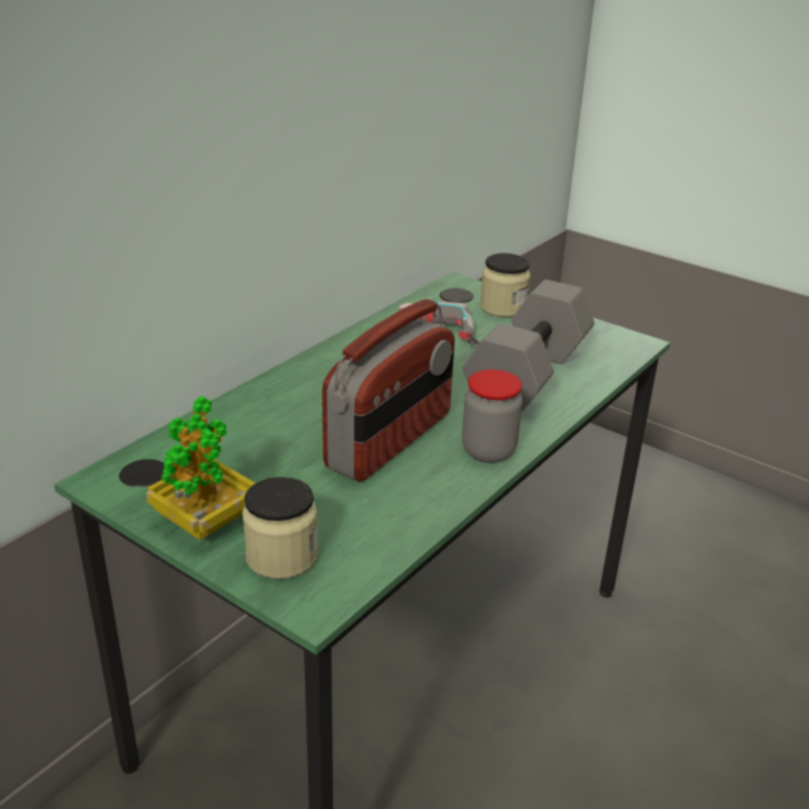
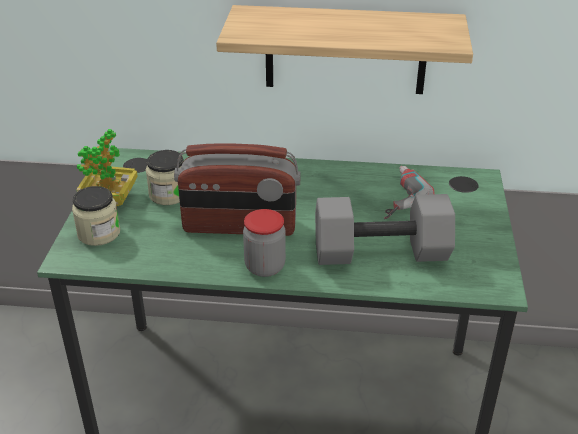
camera: 60 degrees right, 5 degrees up
(318, 183) = (345, 50): none -> shelf
(503, 307) = (471, 209): jar -> jar (168, 194)

